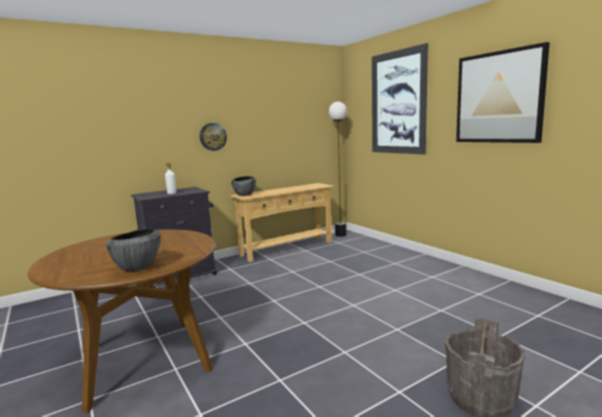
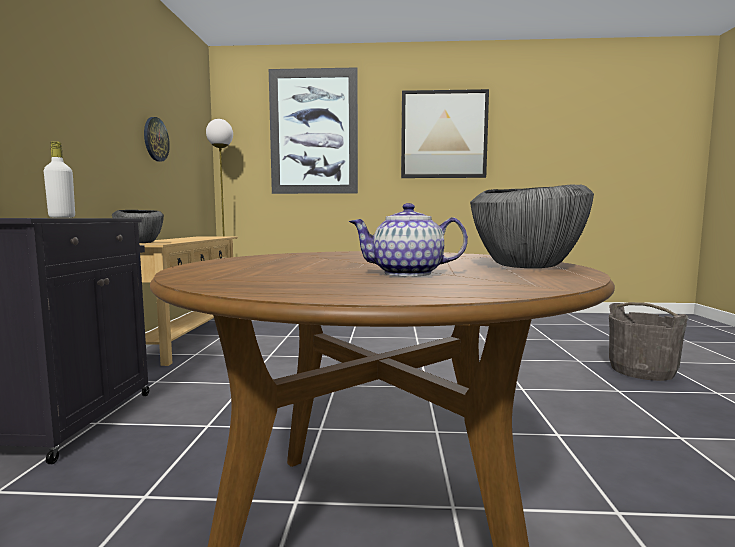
camera: 55 degrees left, 5 degrees down
(98, 260) = (408, 273): none -> teapot
(213, 136) = (75, 119): wall clock -> wall clock (155, 139)

